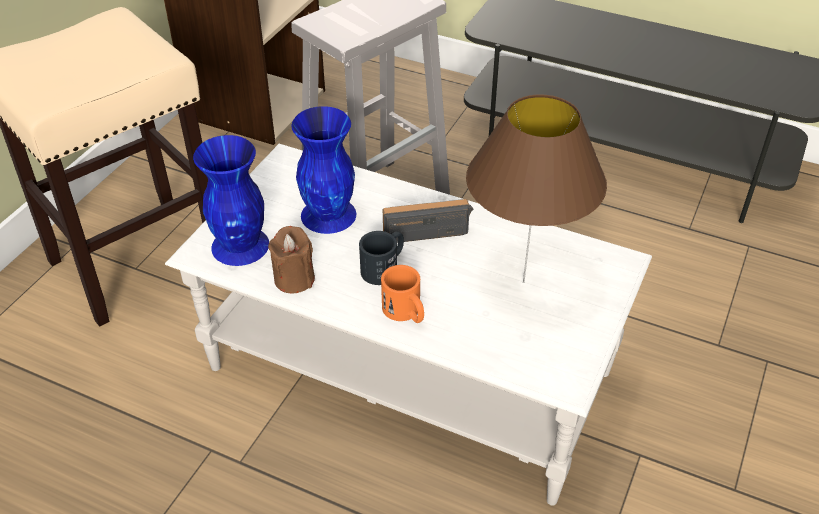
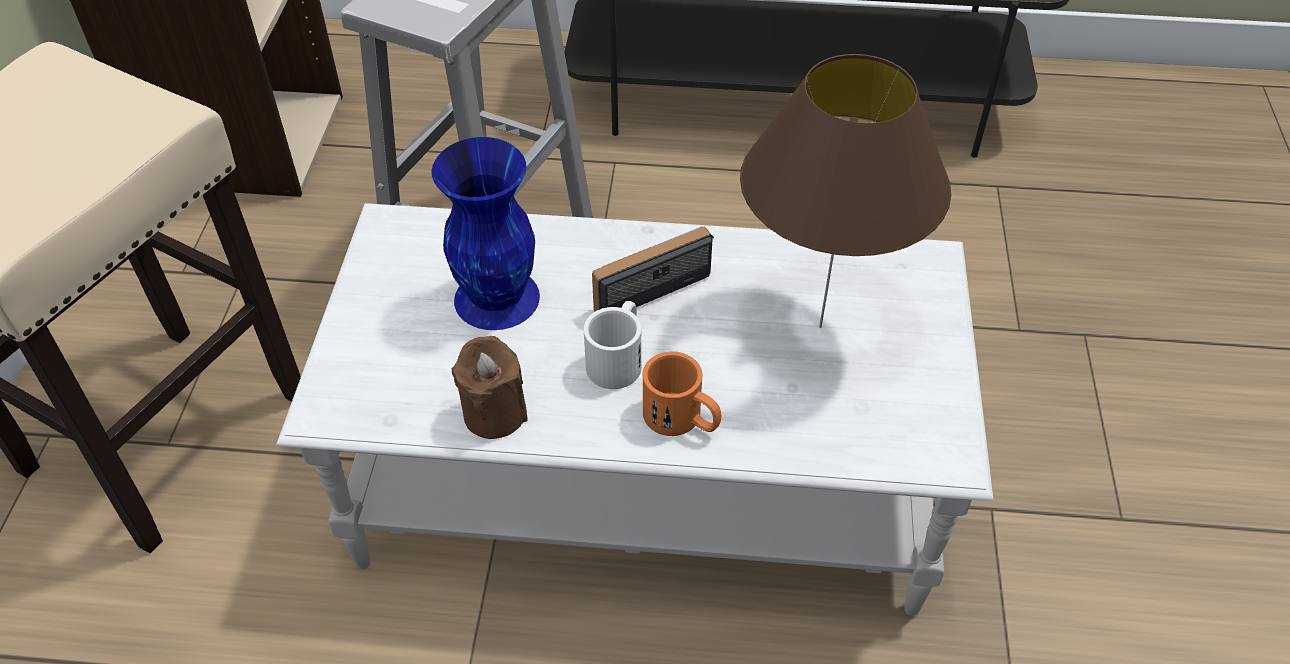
camera: 20 degrees left, 5 degrees up
(240, 246) = (387, 383): blue vase -> none
(384, 267) = (618, 358): black mug -> white mug

